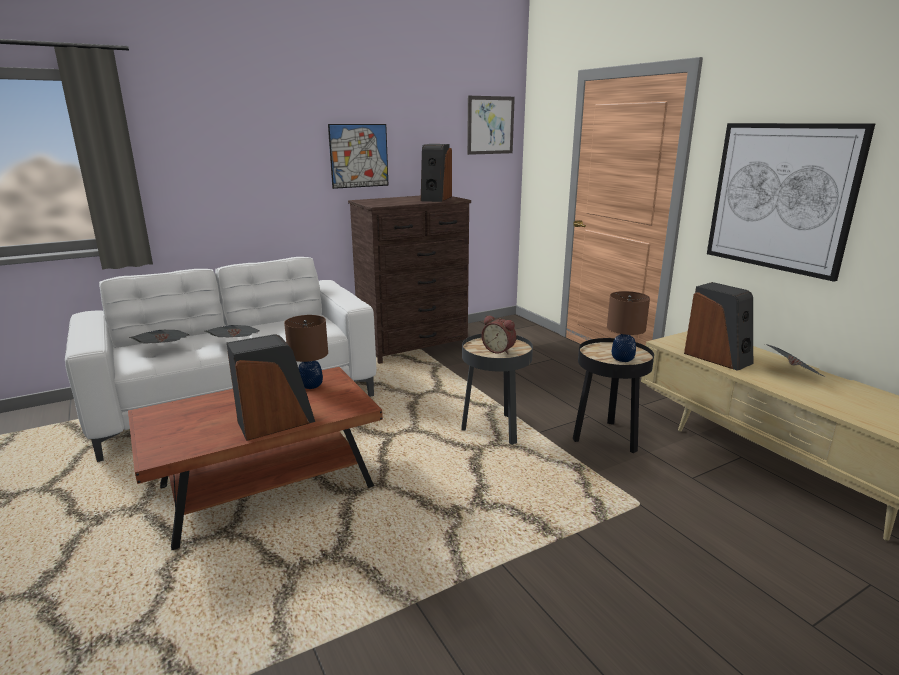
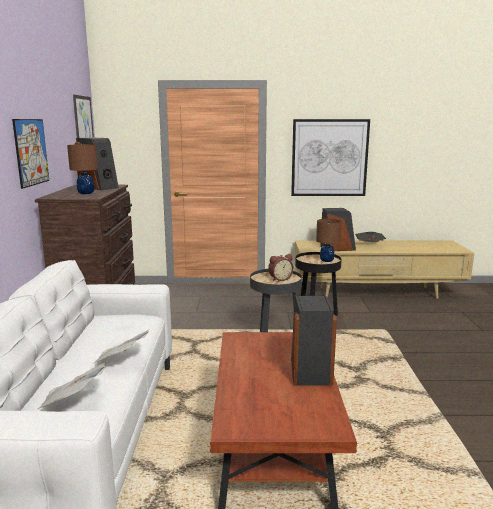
camera: 60 degrees left, 5 degrees down
(312, 386) = (252, 347): brown table lamp -> brown table lamp (86, 193)

